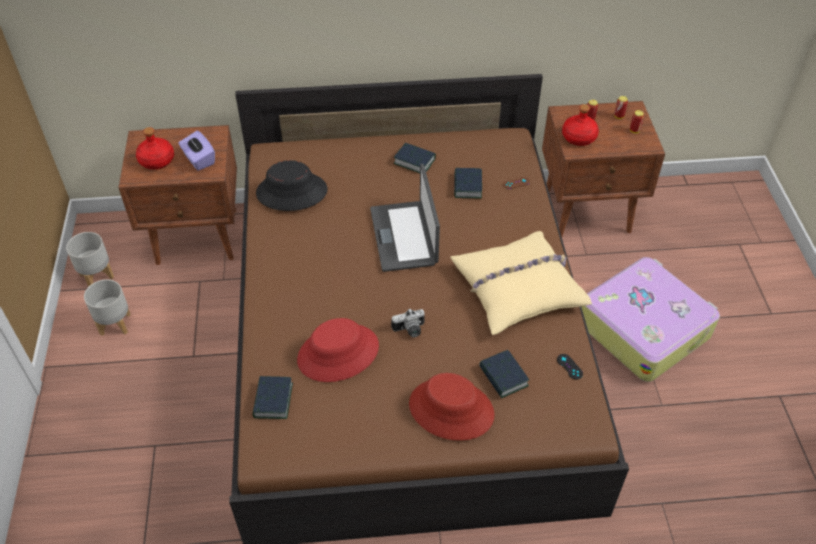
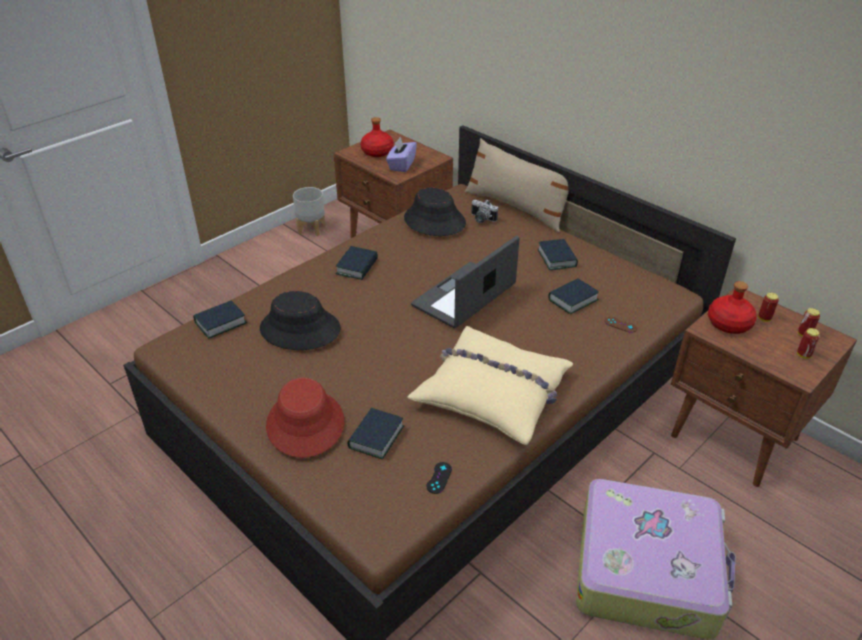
camera: 50 degrees right, 10 degrees down
(116, 324) = (281, 260): grey planter -> none
(295, 273) = (357, 267): none -> book
(327, 138) = (516, 207): none -> beige pillow
(338, 353) = (300, 329): red hat -> black hat
(410, 330) = (366, 353): camera -> camera (481, 219)

